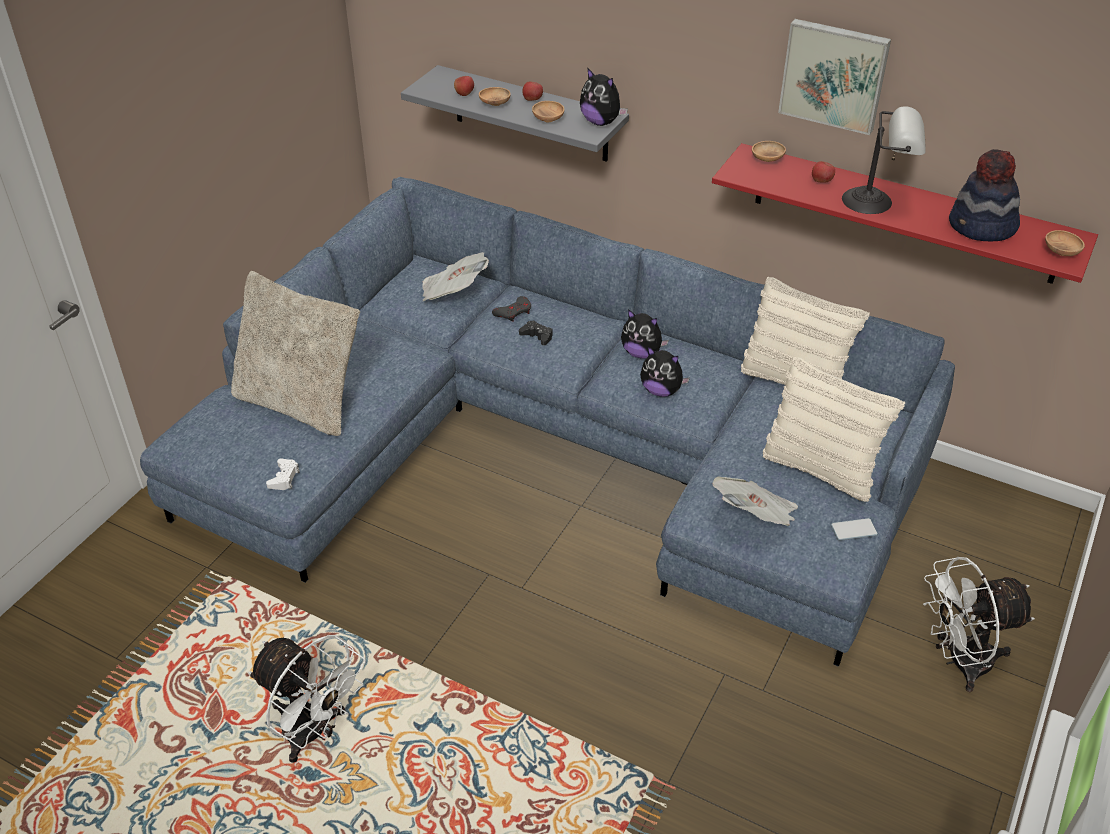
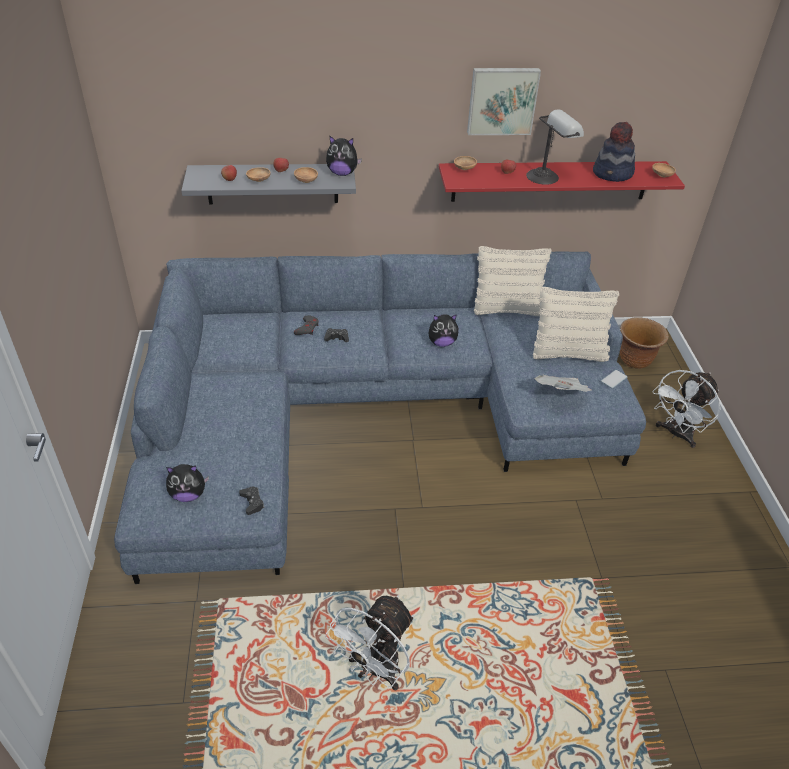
camera: 35 degrees left, 0 degrees up
(284, 478) = (252, 502): white game controller -> black game controller
(300, 399) = (212, 444): beige pillow -> none
(314, 733) = (375, 670): white fan -> white fan turned 120 degrees clockwise
(453, 292) = (254, 330): newspaper -> none
(641, 353) = (410, 324): plush toy -> plush toy (188, 494)
(993, 537) = (635, 360): none -> brown planter

